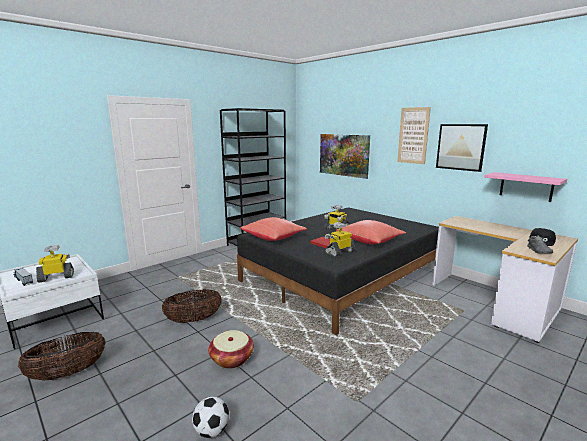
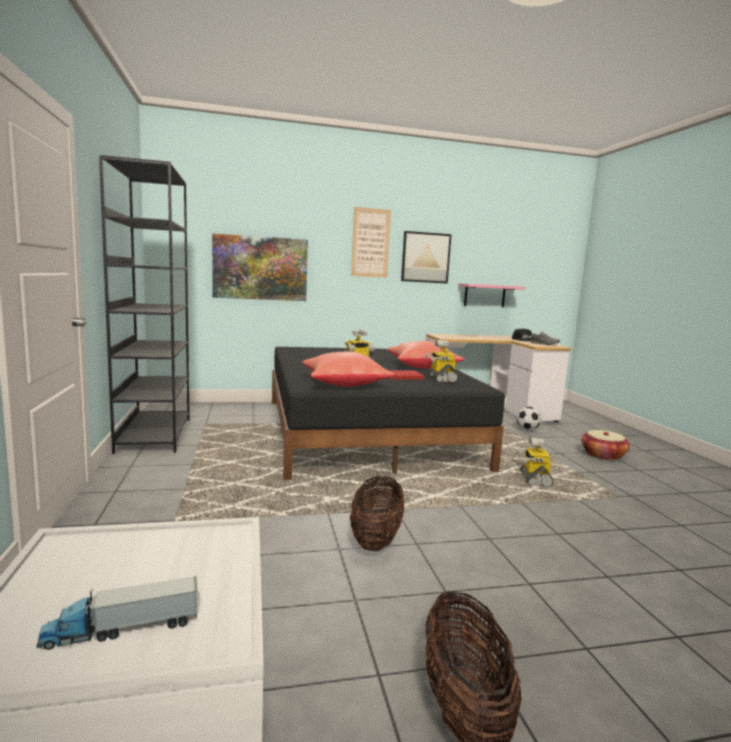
camera: 60 degrees left, 5 degrees down
(57, 277) = (194, 569): toy robot -> toy robot (534, 479)
(211, 431) = (656, 579): football -> football (527, 429)
(232, 359) = (511, 535): basket -> basket (603, 455)

